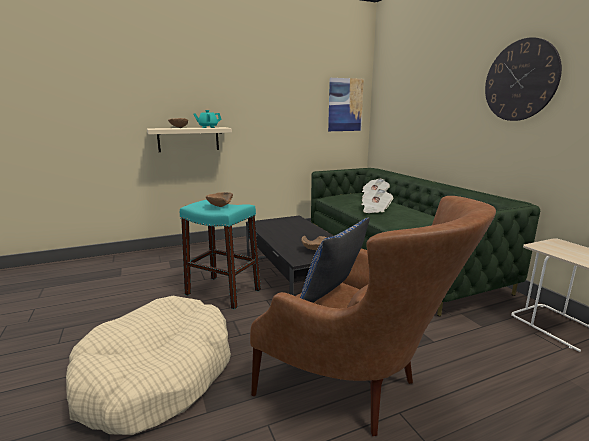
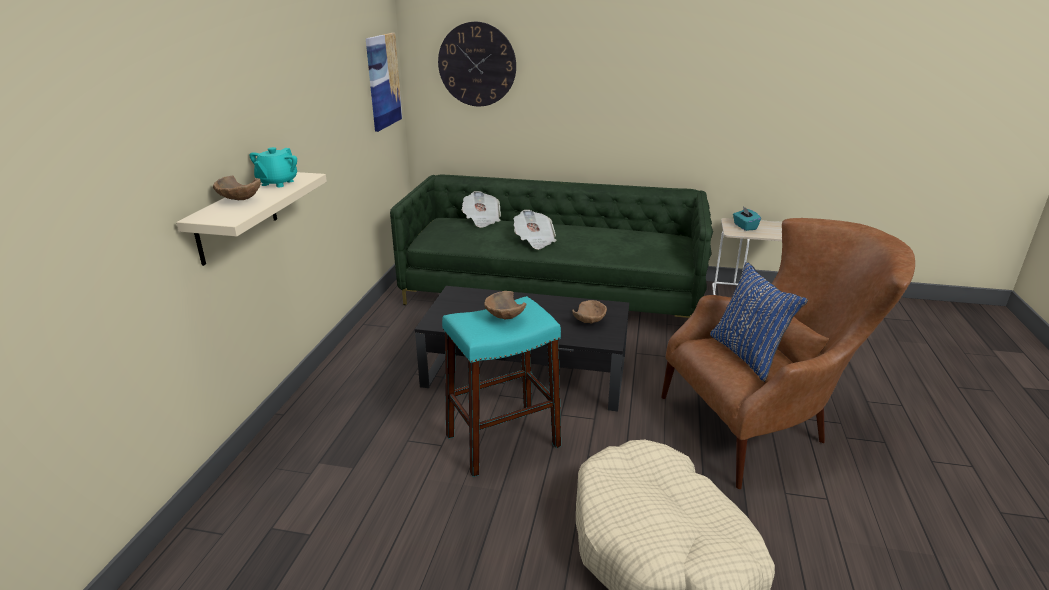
camera: 55 degrees left, 10 degrees up
(520, 80) = (667, 60): wall clock -> wall clock (477, 64)
(562, 248) = (744, 227): none -> turquoise tissue box

